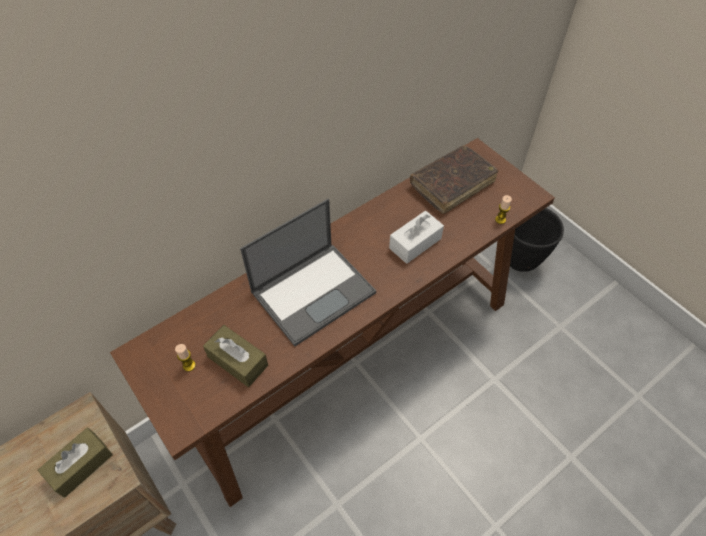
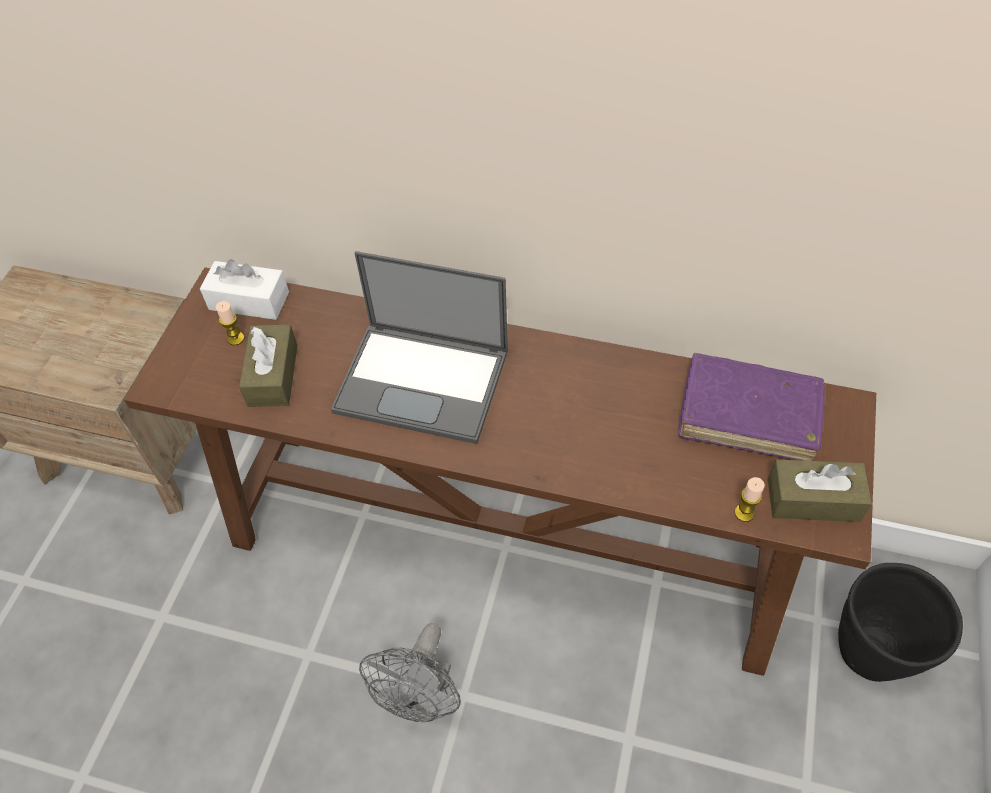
camera: 55 degrees right, 0 degrees up
(80, 466) = (103, 350): brown tissue box -> brown tissue box (813, 500)
(408, 459) = (423, 699): none -> grey fan
(415, 243) = (597, 437): white tissue box -> white tissue box (249, 300)
(452, 184) = (748, 416): brown book -> purple book

